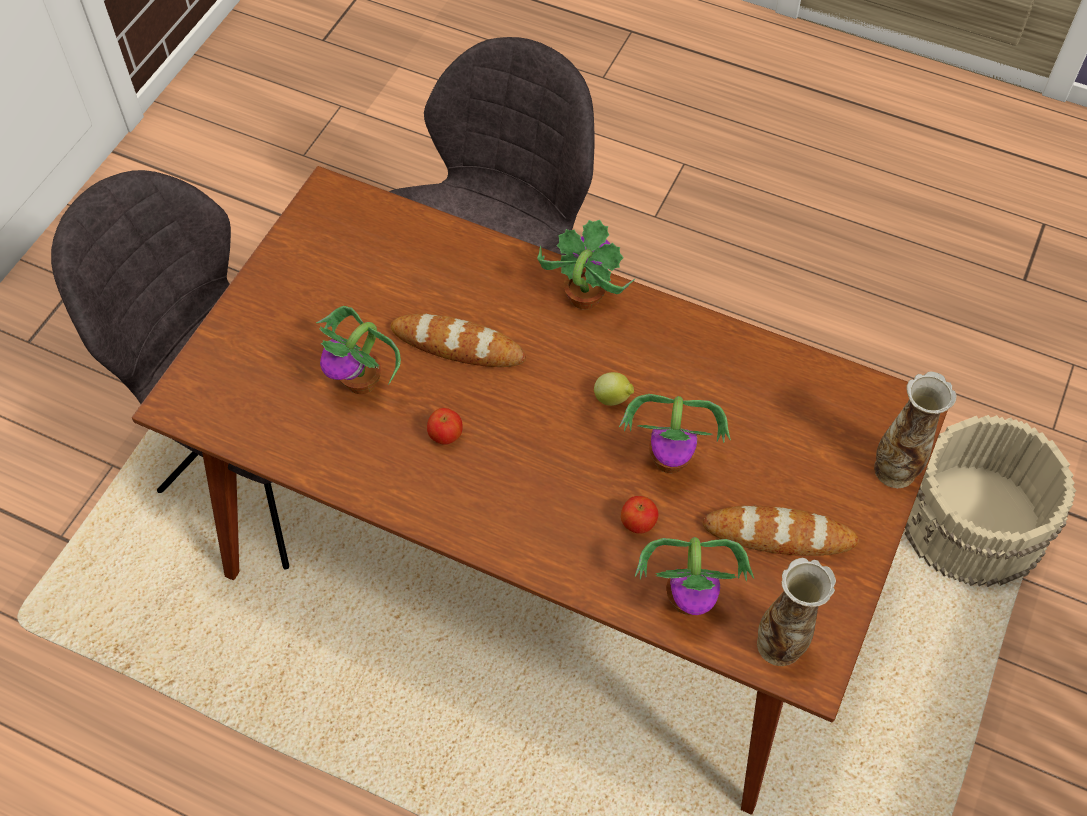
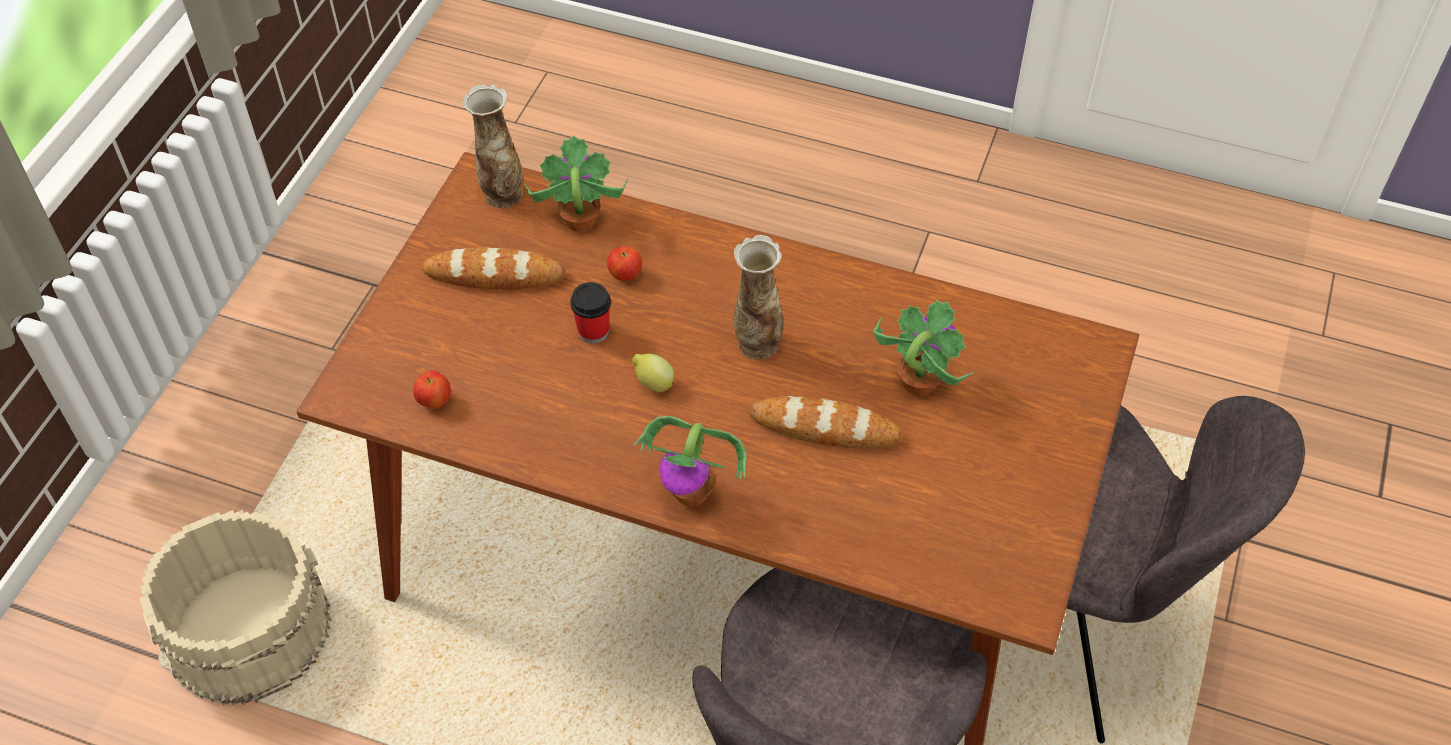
camera: 175 degrees right, 5 degrees down
(445, 435) = (820, 337): apple -> apple (434, 401)
(671, 459) = (593, 331): potted plant -> cup
(896, 469) = (371, 337): vase -> vase (757, 344)

